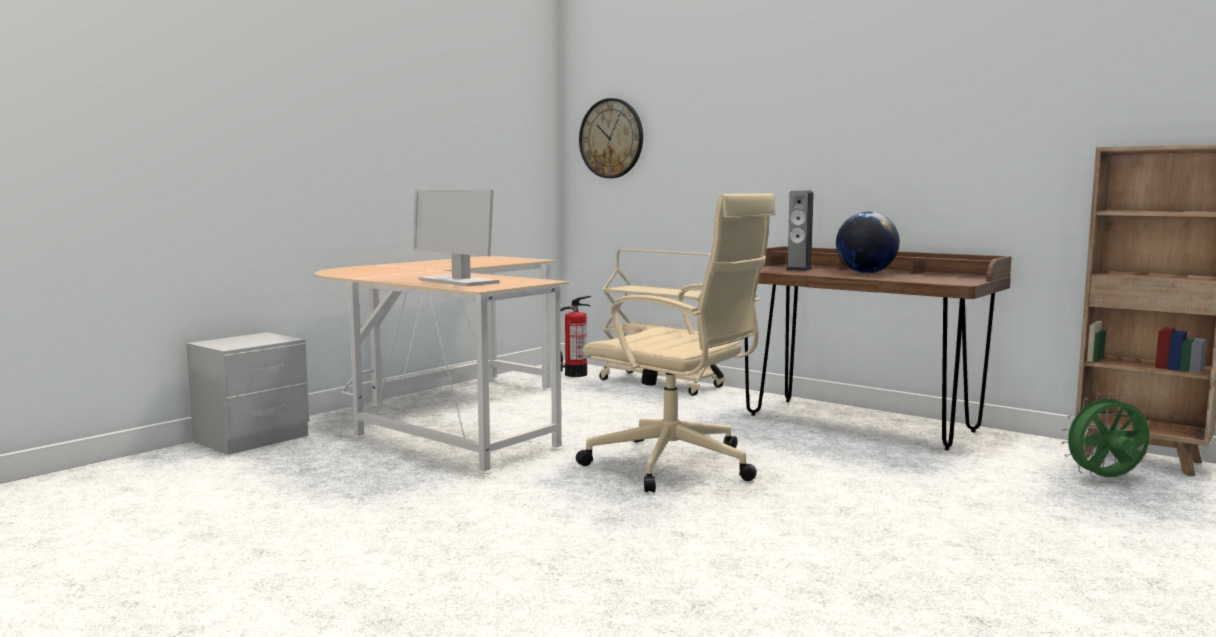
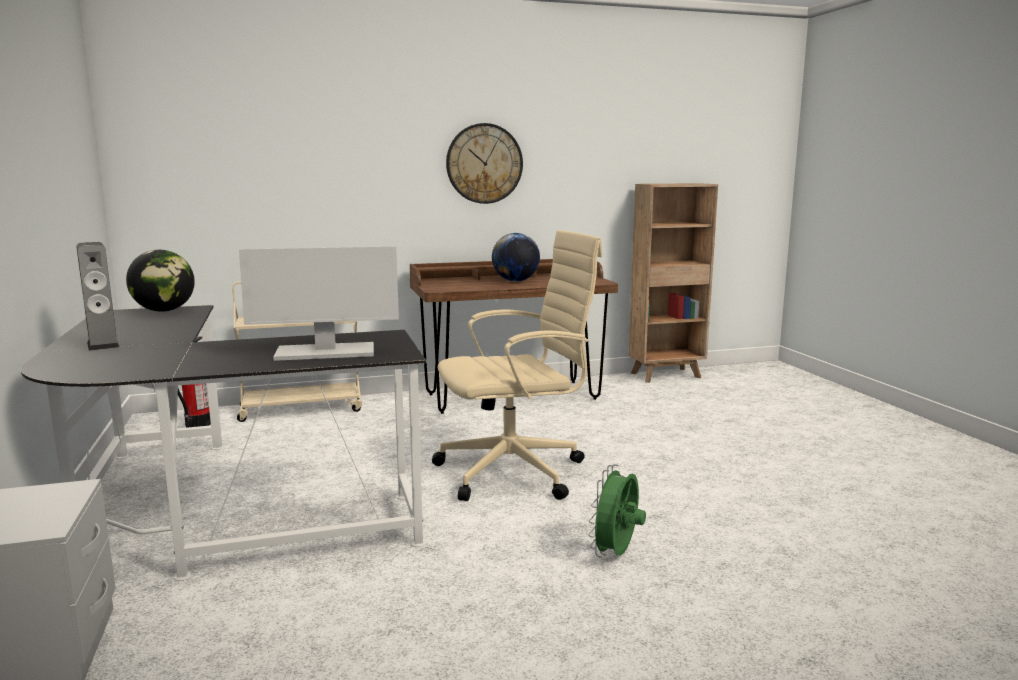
camera: 55 degrees left, 5 degrees up
(447, 417) = (212, 514): beige desk -> black desk
(514, 259) = (164, 311): none -> globe
(611, 138) = (186, 160): wall clock -> wall clock (484, 163)
(799, 269) = (460, 284): speaker -> speaker (103, 344)
(1105, 479) = (686, 392): green fan -> green fan (616, 554)

